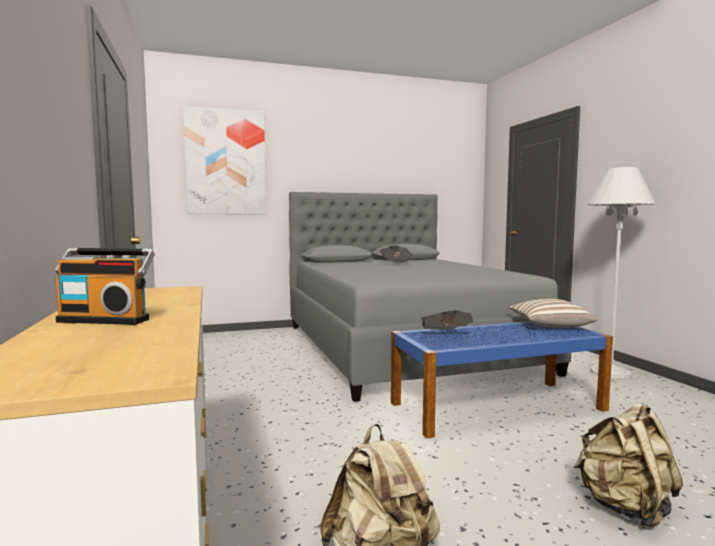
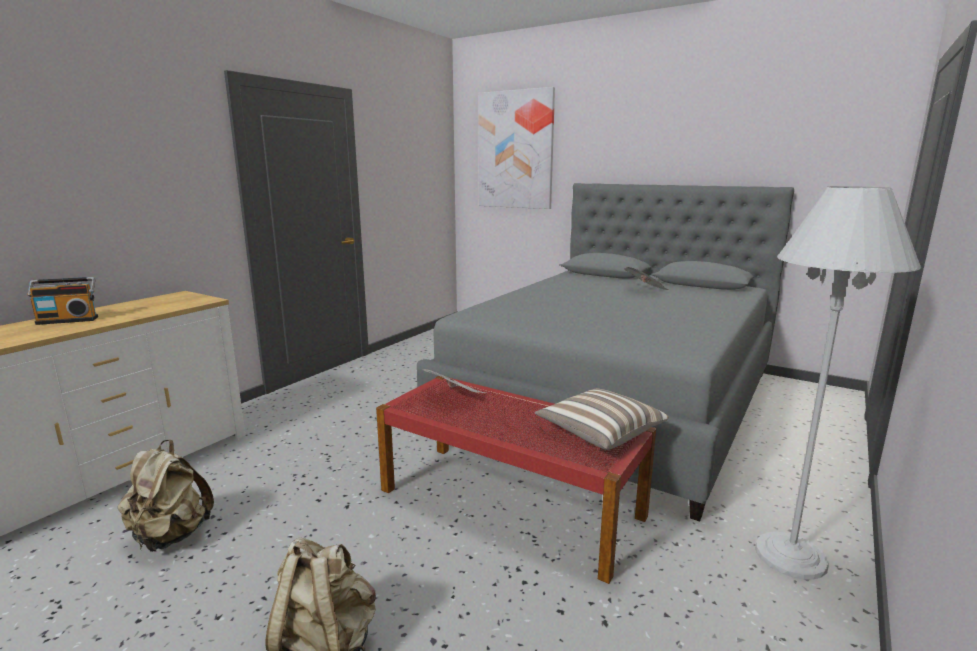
camera: 50 degrees right, 10 degrees up
(106, 320) = (68, 320): radio -> radio turned 75 degrees counterclockwise
(496, 406) = (510, 502): blue bench -> red bench

